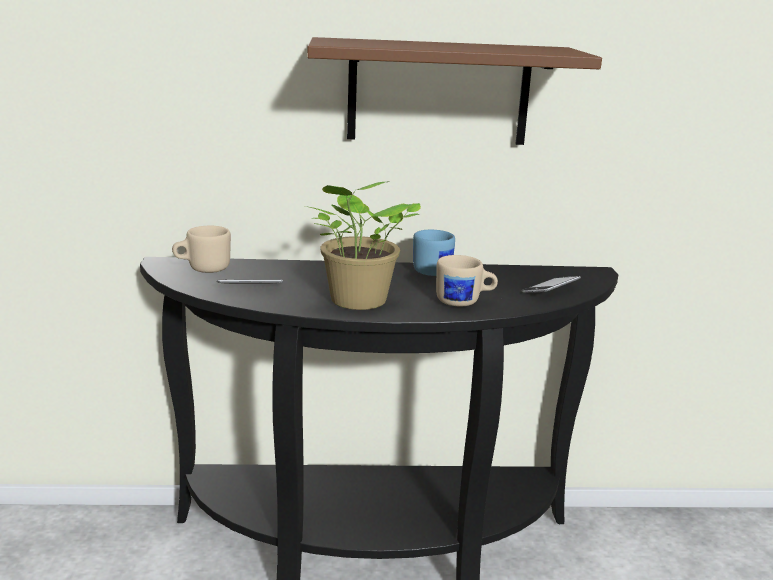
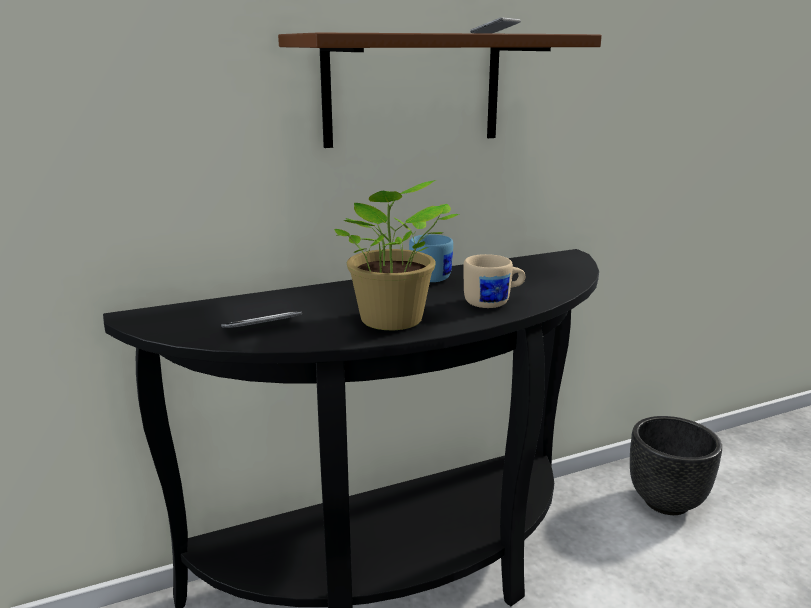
camera: 20 degrees left, 0 degrees up
(202, 269) = (187, 316): beige mug -> none
(550, 290) = (554, 277): phone -> phone (495, 33)
(688, 559) = (666, 501): none -> black planter

